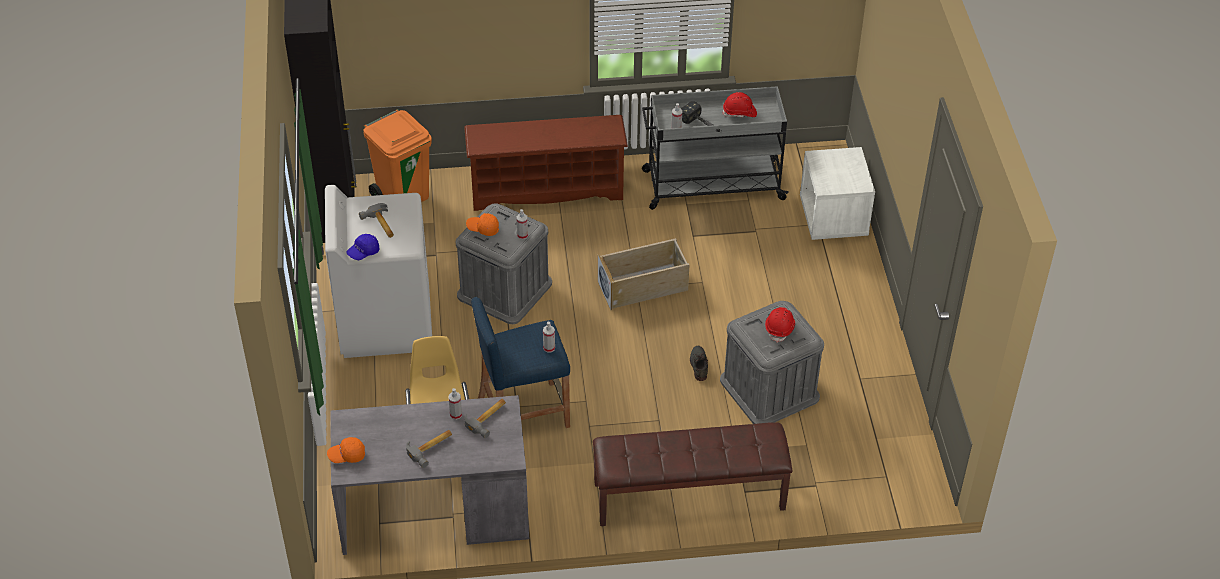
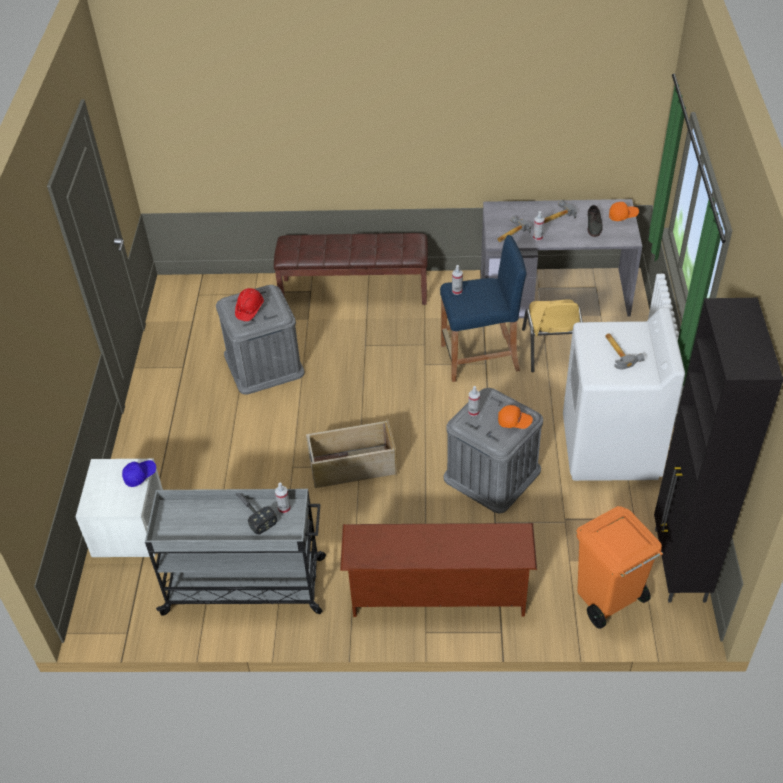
camera: 170 degrees left, 0 degrees up
(363, 252) = (633, 326): blue cap -> blue cap (140, 475)
(698, 364) = (319, 388): grey shoe -> grey shoe (594, 225)
(739, 113) = (202, 526): red hard hat -> none

